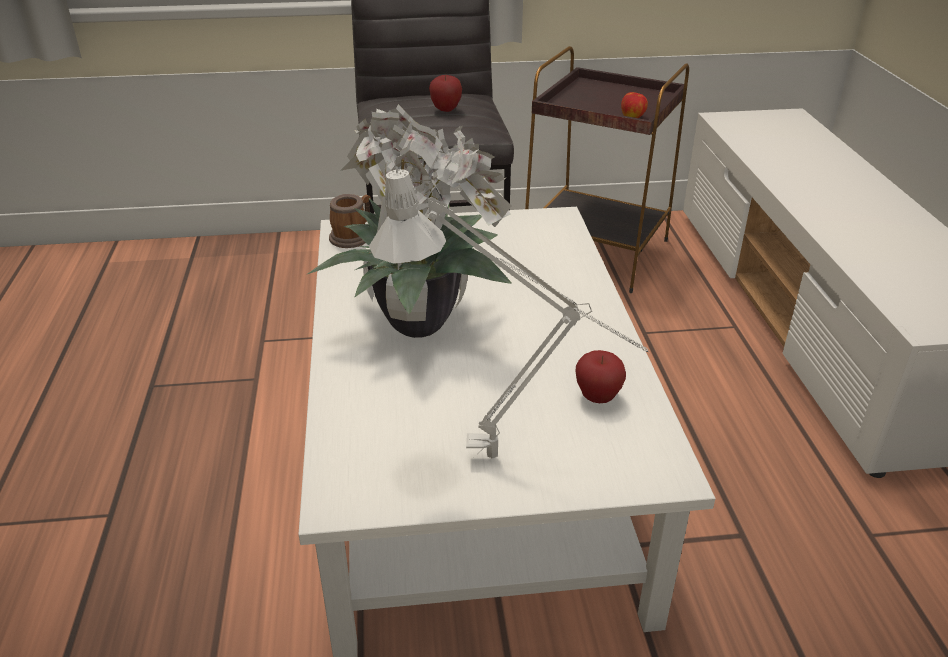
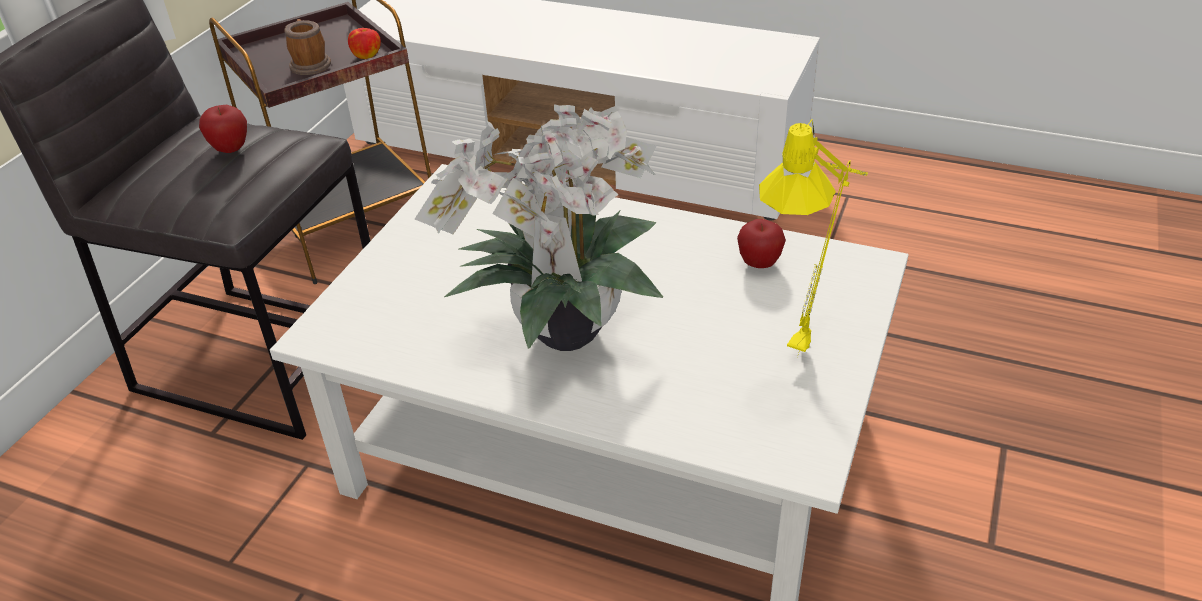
camera: 60 degrees left, 5 degrees up
(353, 236) = (341, 333): mug -> mug (309, 64)
(508, 458) = (808, 340): grey table lamp -> yellow table lamp

